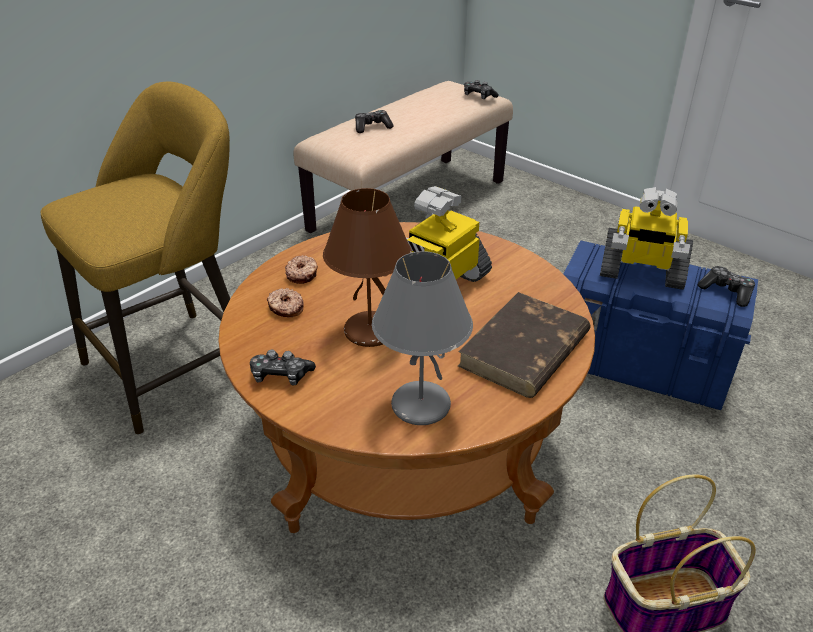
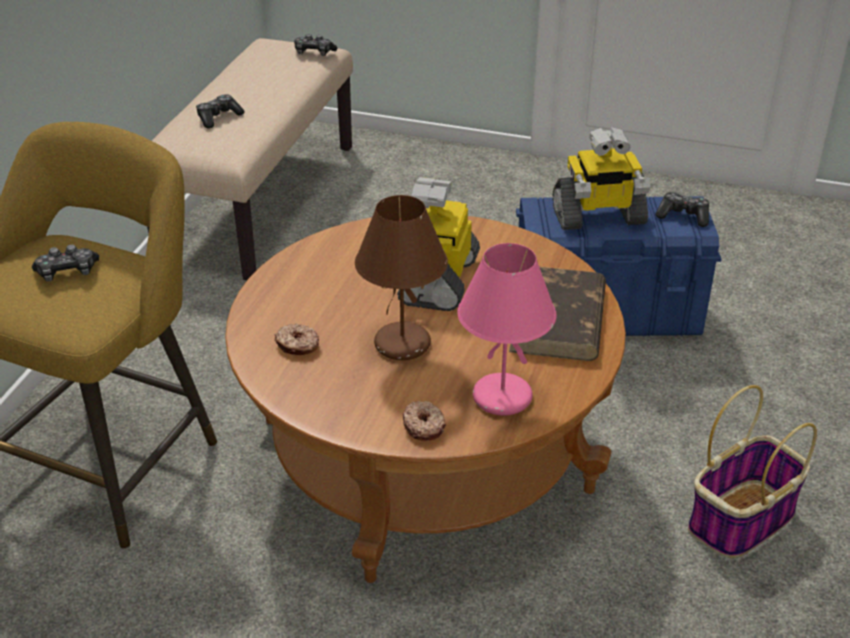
camera: 25 degrees left, 0 degrees up
(280, 376) = (348, 411): game controller -> game controller (67, 272)
(302, 274) = (286, 306): donut -> donut (424, 426)
(419, 406) = (501, 397): grey table lamp -> pink table lamp

